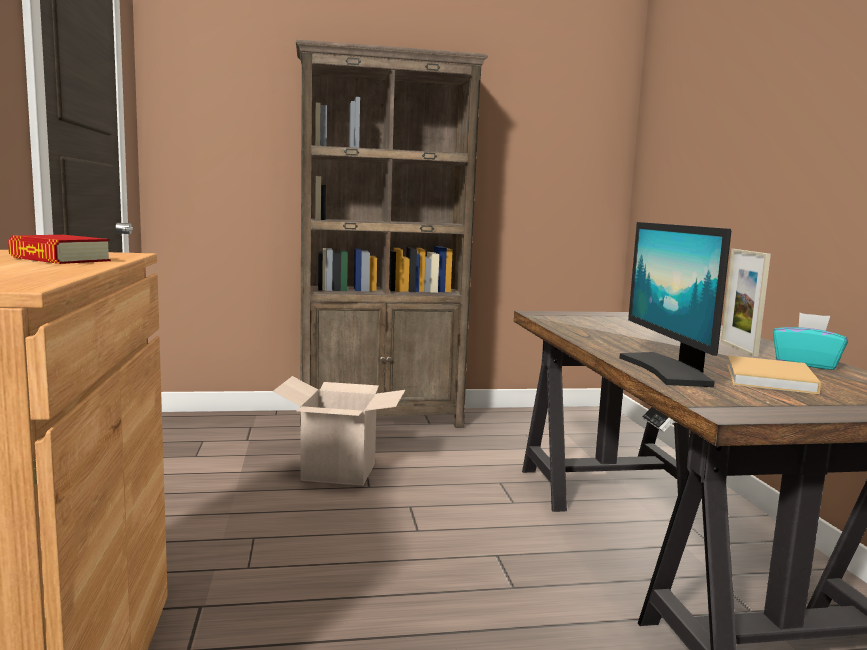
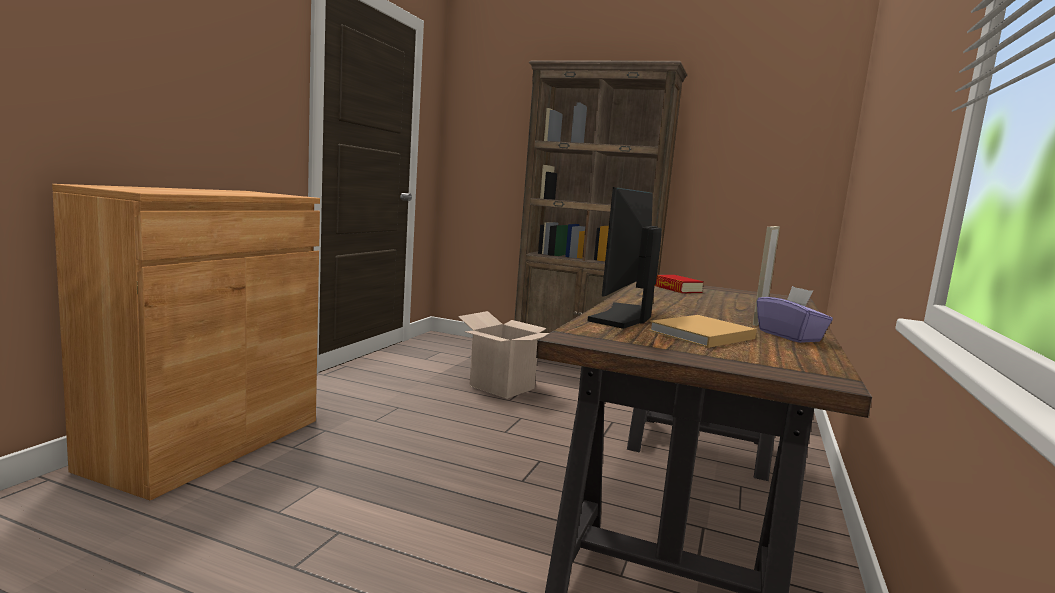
camera: 30 degrees right, 0 degrees up
(60, 259) = (243, 193): book -> book (676, 289)
(807, 363) = (789, 336): turquoise tissue box -> purple tissue box

